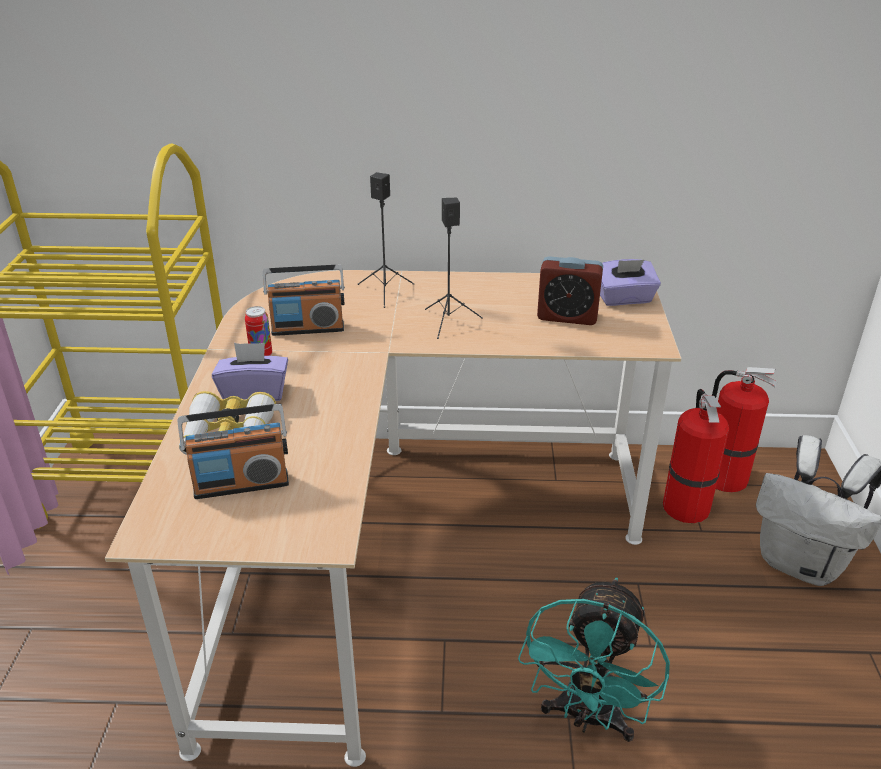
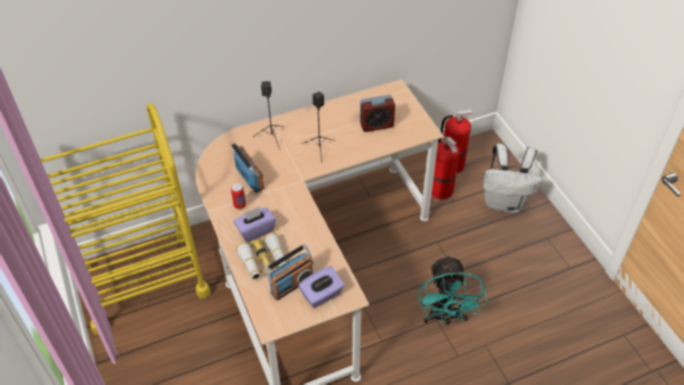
camera: 25 degrees left, 15 degrees up
(308, 328) = (250, 178): radio -> radio turned 90 degrees counterclockwise
(624, 299) = (397, 102): purple tissue box -> purple tissue box (322, 295)

